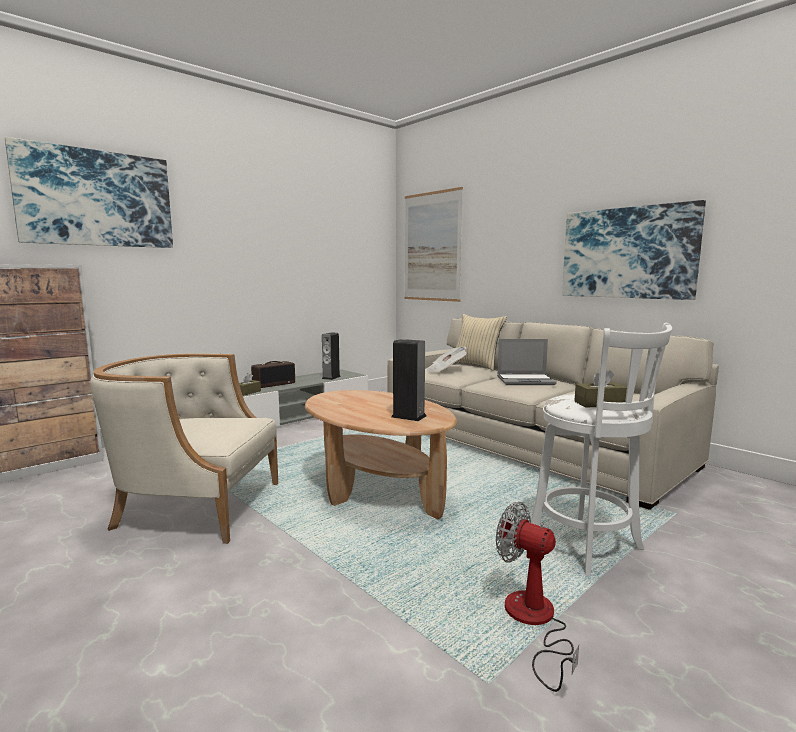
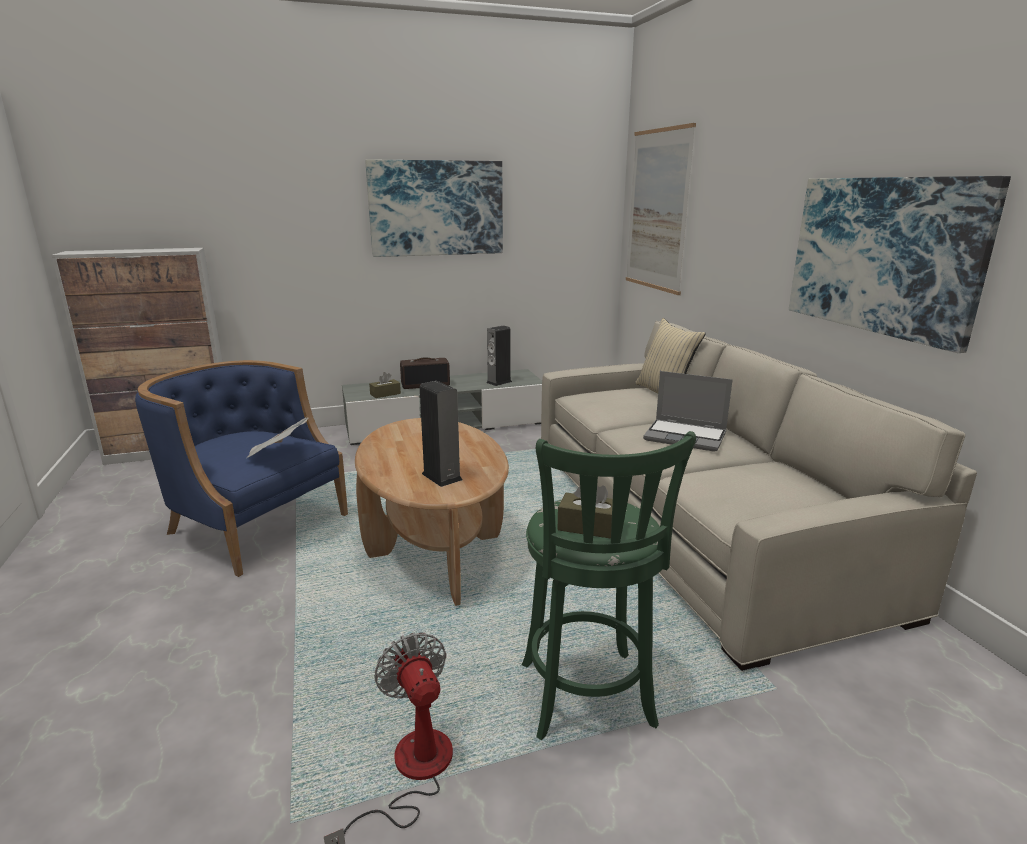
camera: 25 degrees right, 10 degrees up
(96, 198) = (225, 171): picture -> picture (436, 208)
(195, 506) = (253, 525): beige armchair -> blue armchair
(445, 370) = (607, 399): newspaper -> newspaper (278, 454)
(588, 547) = (588, 700): white stool -> green stool

